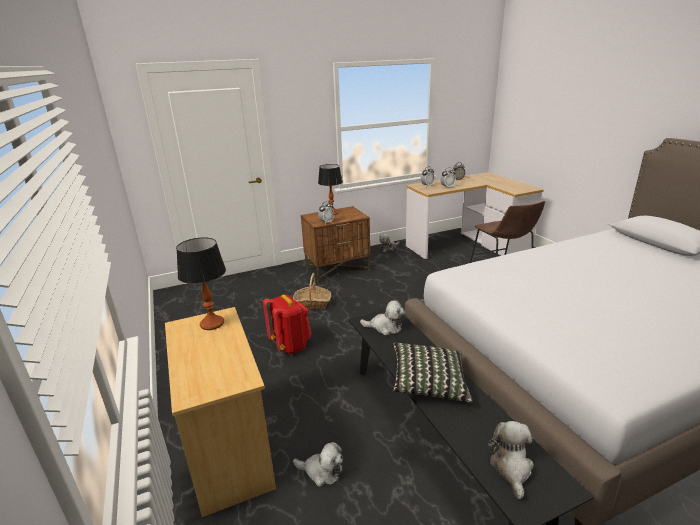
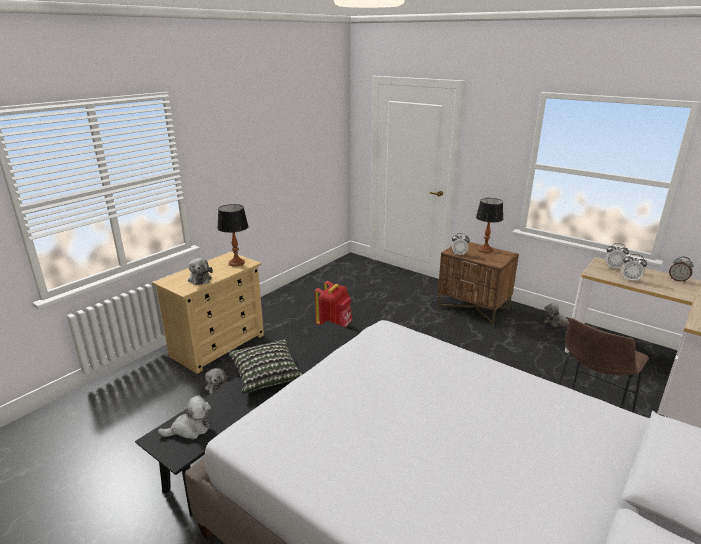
camera: 60 degrees right, 0 degrees up
(312, 303) = (400, 317): basket -> none
(385, 327) = (328, 338): plush toy -> plush toy (200, 279)

